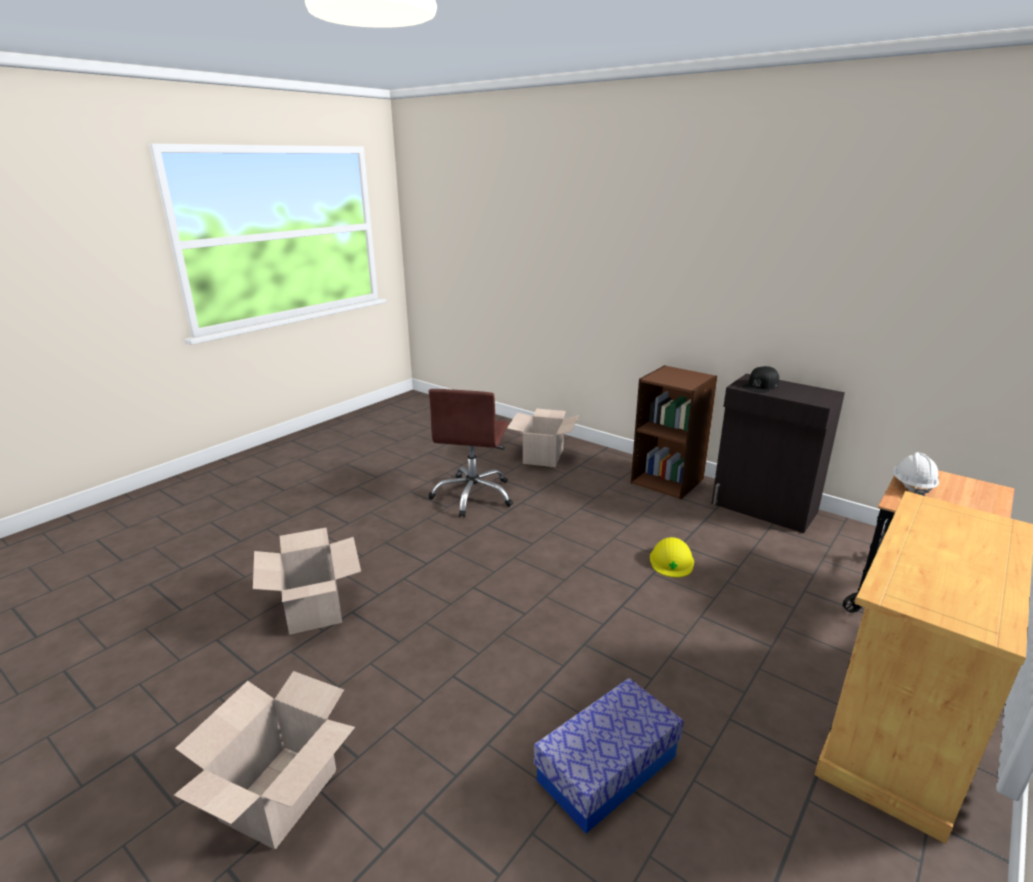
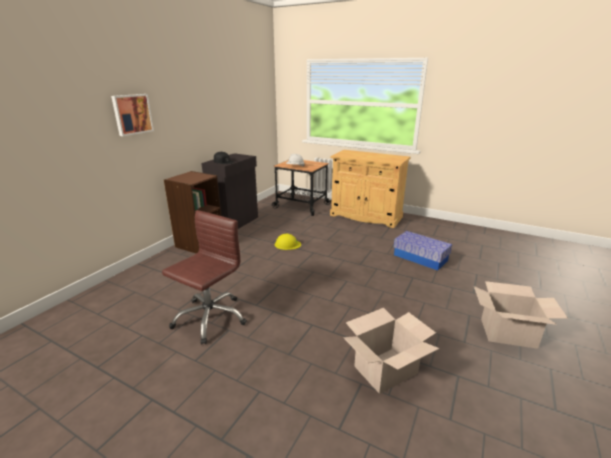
camera: 100 degrees left, 0 degrees up
(473, 495) = (210, 318): brown office chair -> brown office chair turned 60 degrees counterclockwise
(543, 456) = (143, 290): cardboard box -> none
(652, 266) = (132, 114): none -> picture

